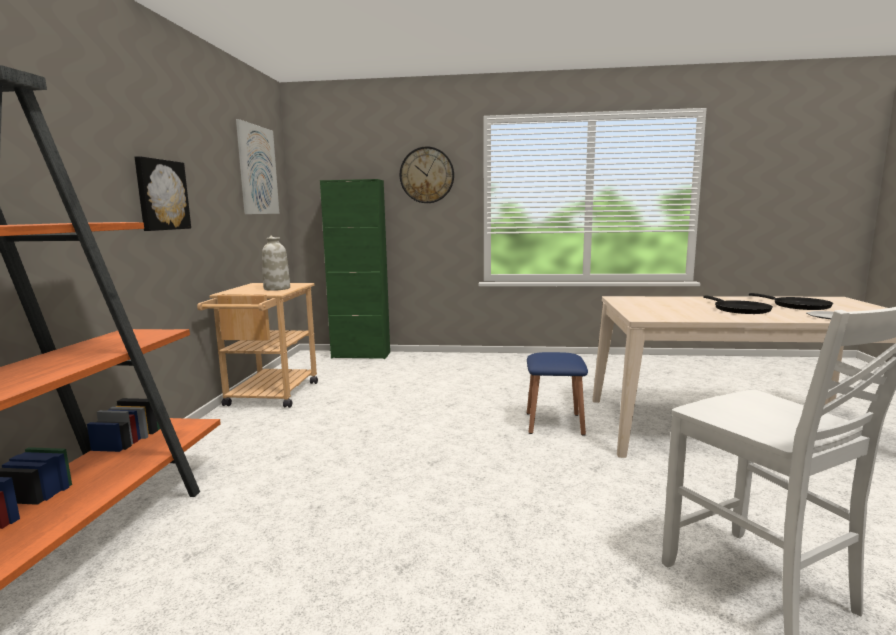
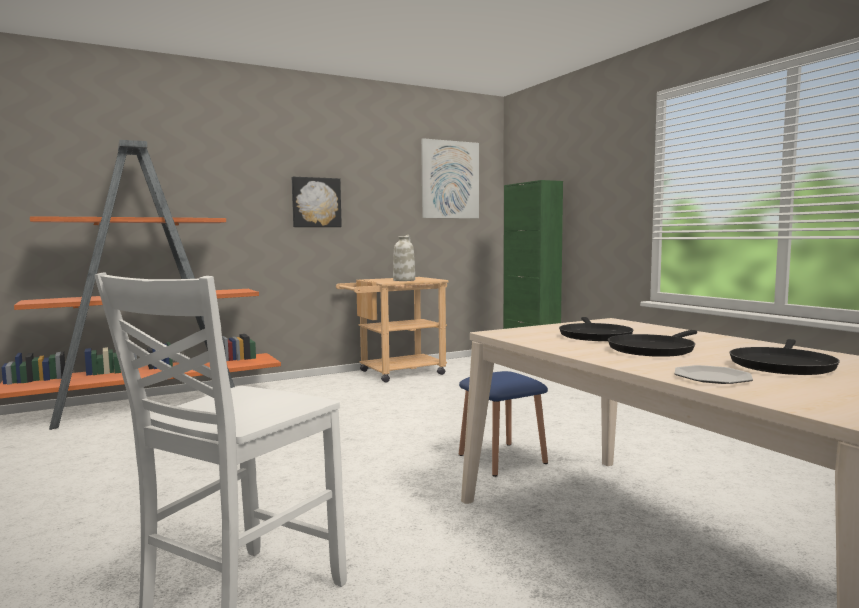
camera: 55 degrees right, 5 degrees down
(427, 175) = (601, 171): wall clock -> none
(678, 308) = (594, 335): none -> black frying pan

